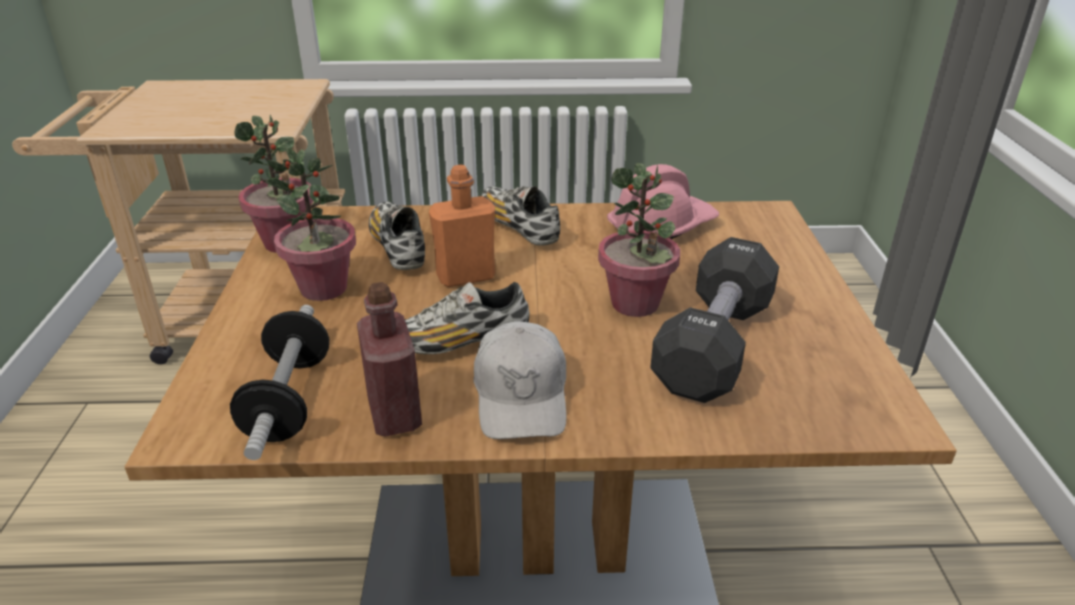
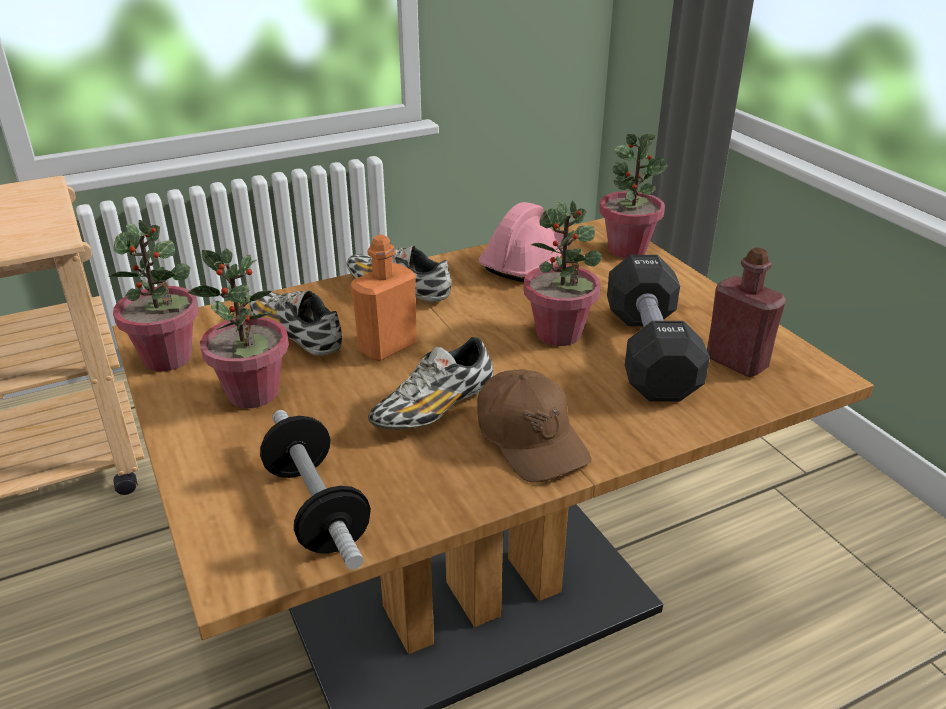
camera: 25 degrees left, 0 degrees up
(394, 414) = (431, 489): red bottle -> red bottle (736, 362)
(521, 396) = (530, 439): white cap -> brown cap
(779, 237) = (627, 249): none -> potted plant

